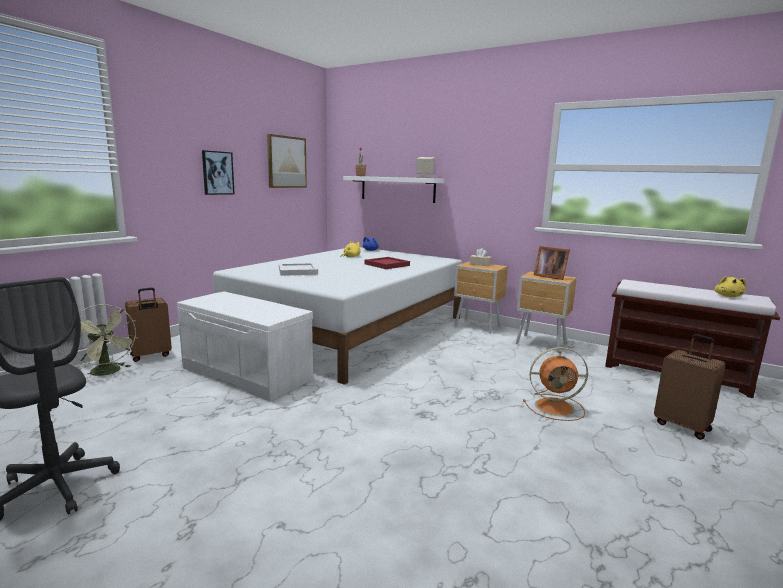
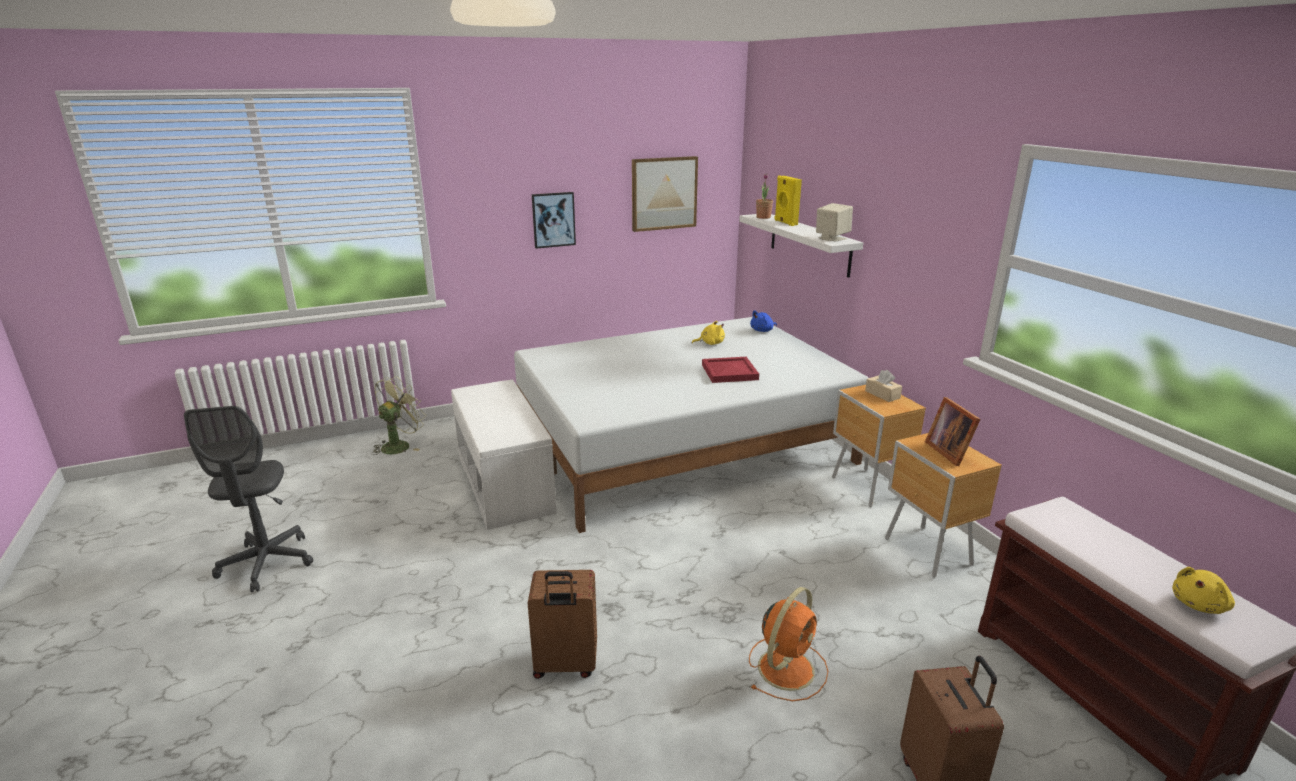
camera: 35 degrees right, 10 degrees up
(108, 372) = (400, 445): green fan -> green fan turned 135 degrees counterclockwise
(151, 356) = (450, 432): brown suitcase -> brown suitcase (565, 665)
(298, 271) = (599, 368): white tray -> none
(380, 176) = (785, 222): none -> yellow speaker
(556, 407) = (787, 667): orange fan -> orange fan turned 90 degrees counterclockwise

